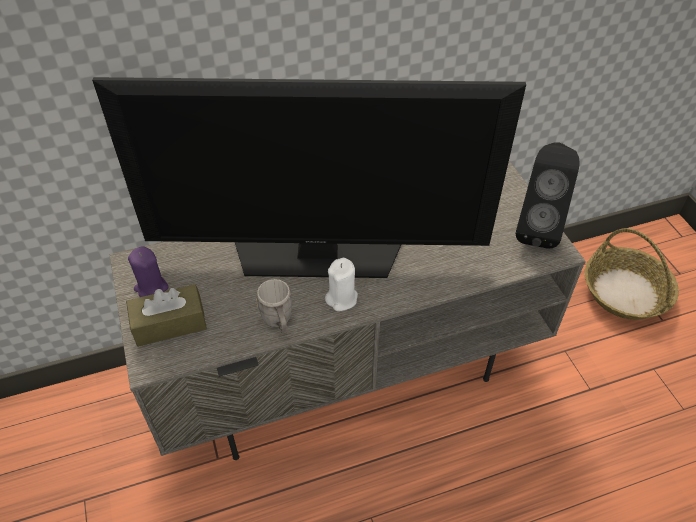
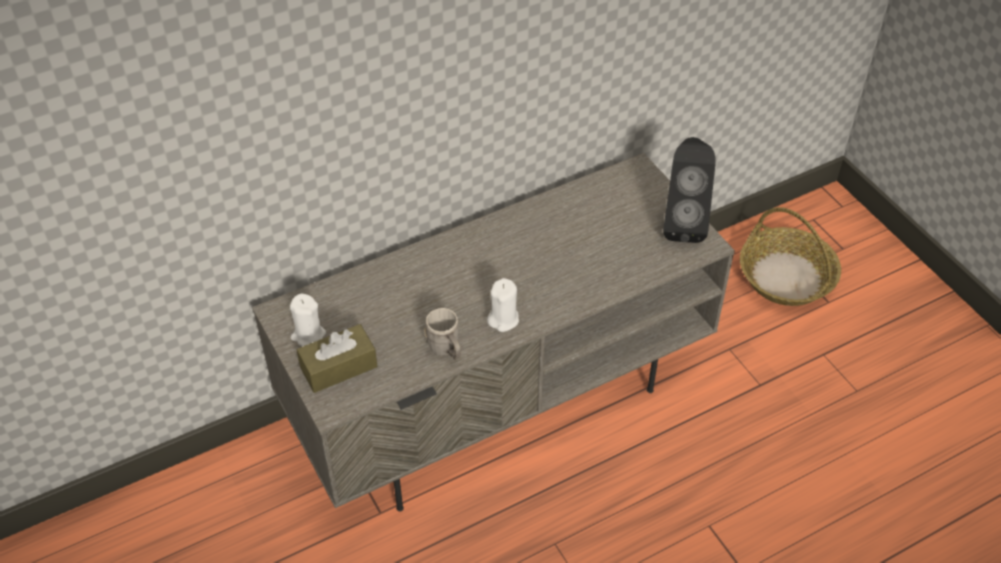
camera: 10 degrees left, 0 degrees up
(151, 288) = (308, 335): purple candle -> white candle
(317, 254) = (468, 278): television -> none

